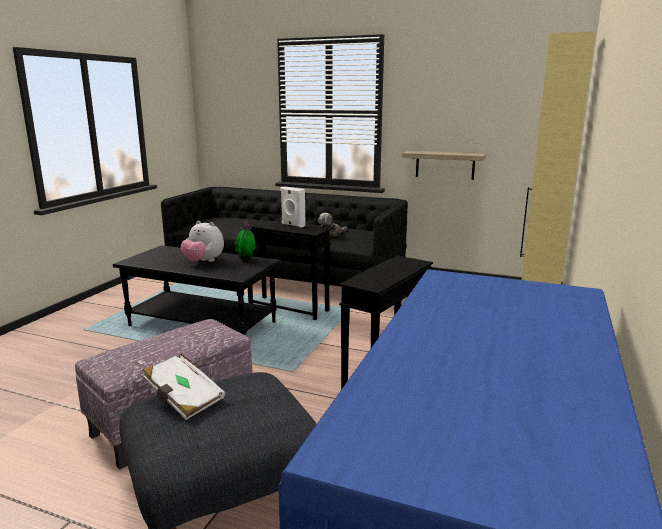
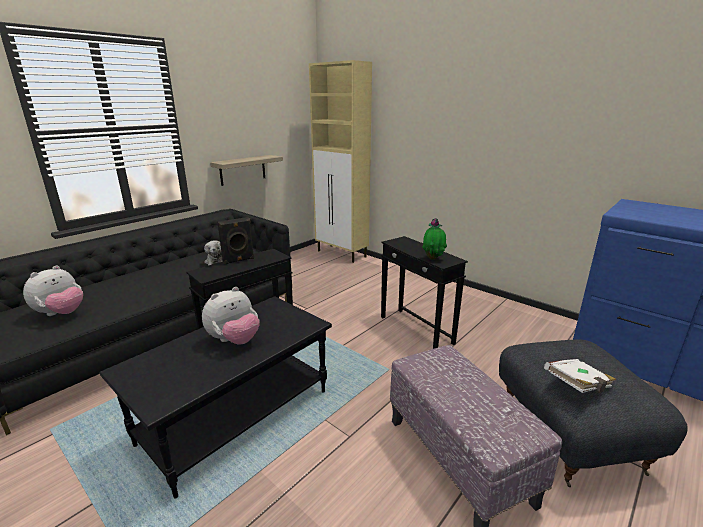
camera: 70 degrees left, 5 degrees up
(221, 224) = (61, 313): none -> plush toy
(246, 260) = (257, 313): potted plant -> potted plant (433, 258)
(292, 225) = (238, 260): white speaker -> black speaker

